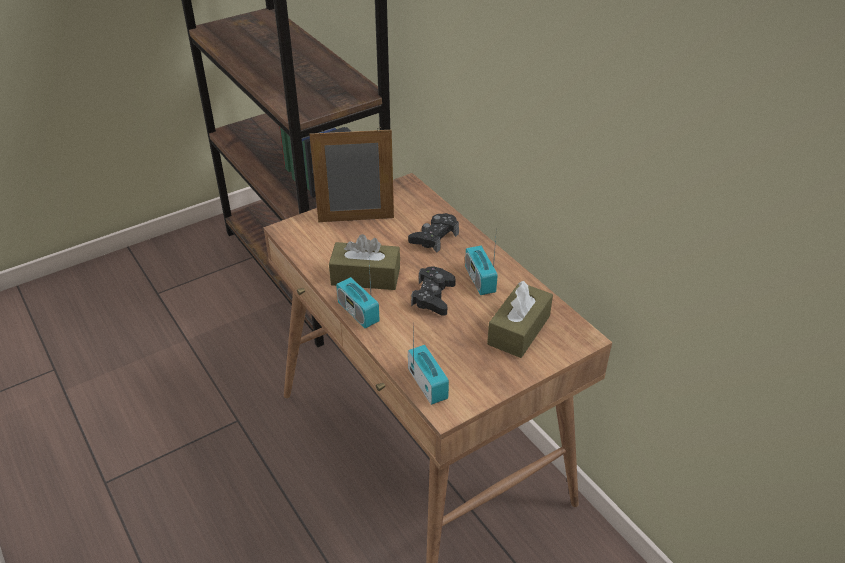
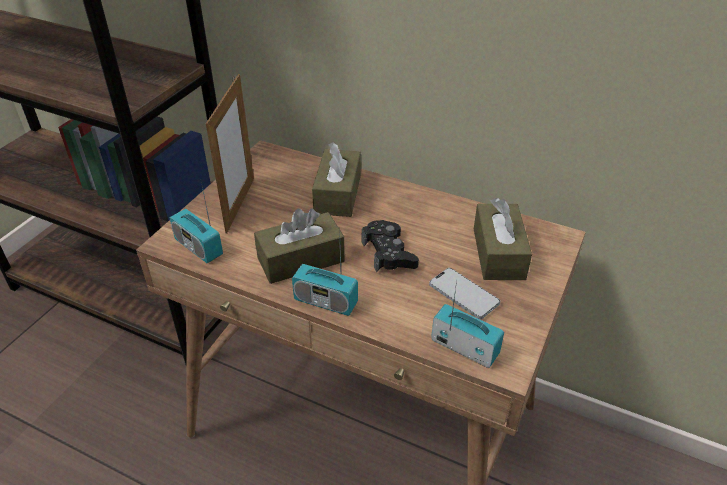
camera: 30 degrees left, 0 degrees up
(356, 219) = (240, 204): picture frame -> picture frame turned 135 degrees clockwise
(434, 237) = (338, 194): black game controller -> brown tissue box
(462, 348) = (463, 294): none -> phone
(480, 280) = (419, 219): radio -> radio (198, 247)

